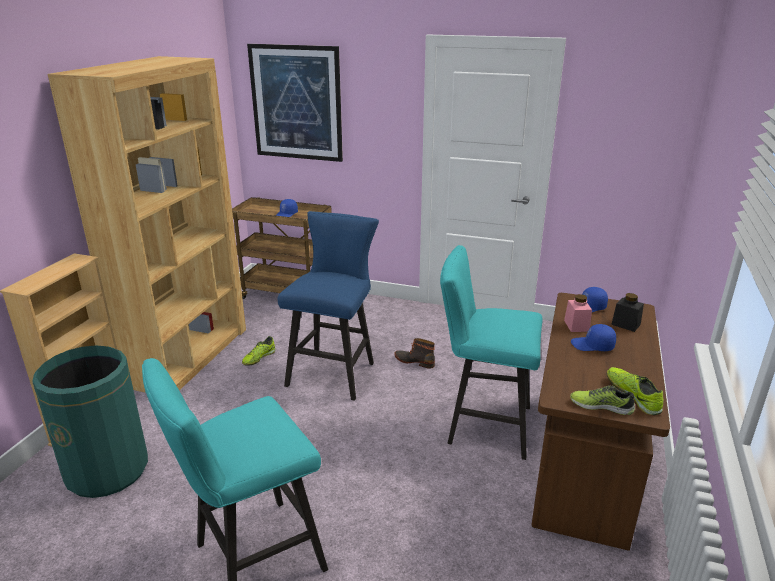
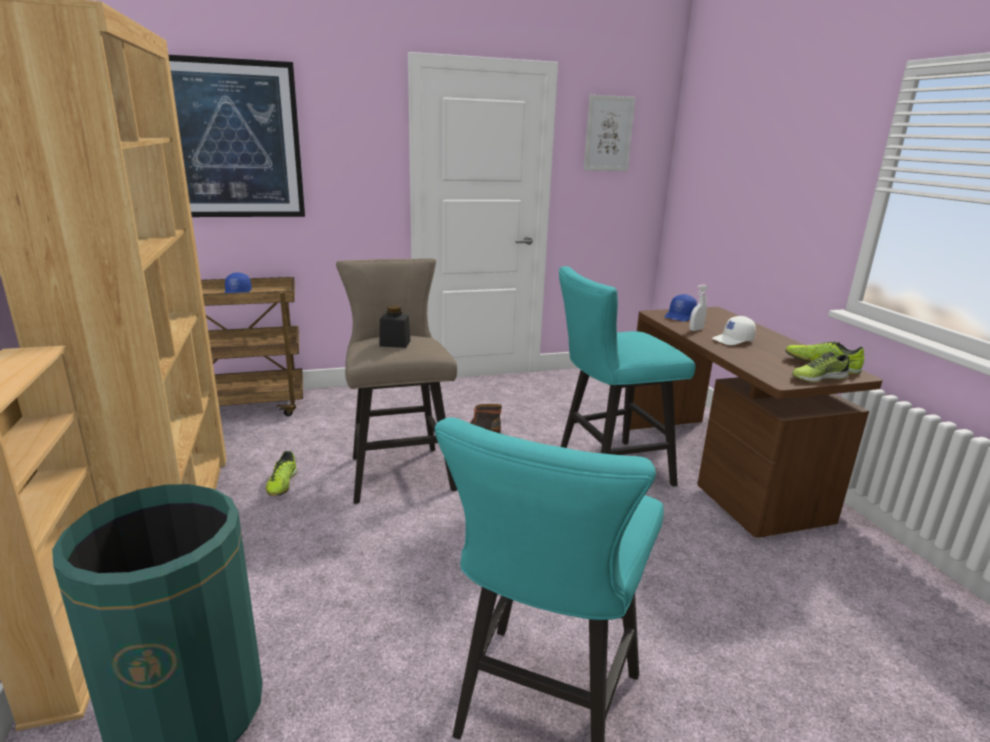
camera: 35 degrees left, 5 degrees down
(334, 371) = (399, 469): blue stool -> beige stool
(576, 326) = (696, 330): pink jar -> white spray bottle
(592, 346) = (733, 340): blue cap -> white cap
(619, 106) = (608, 134): none -> picture
(625, 324) = (726, 322): black jar -> black jar (395, 343)

